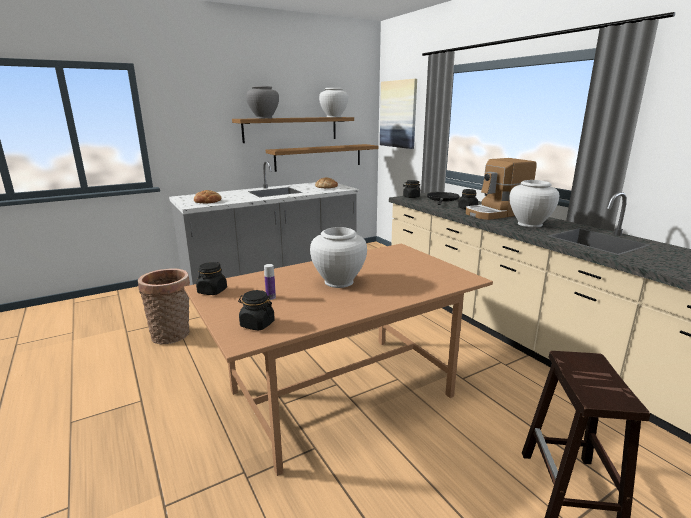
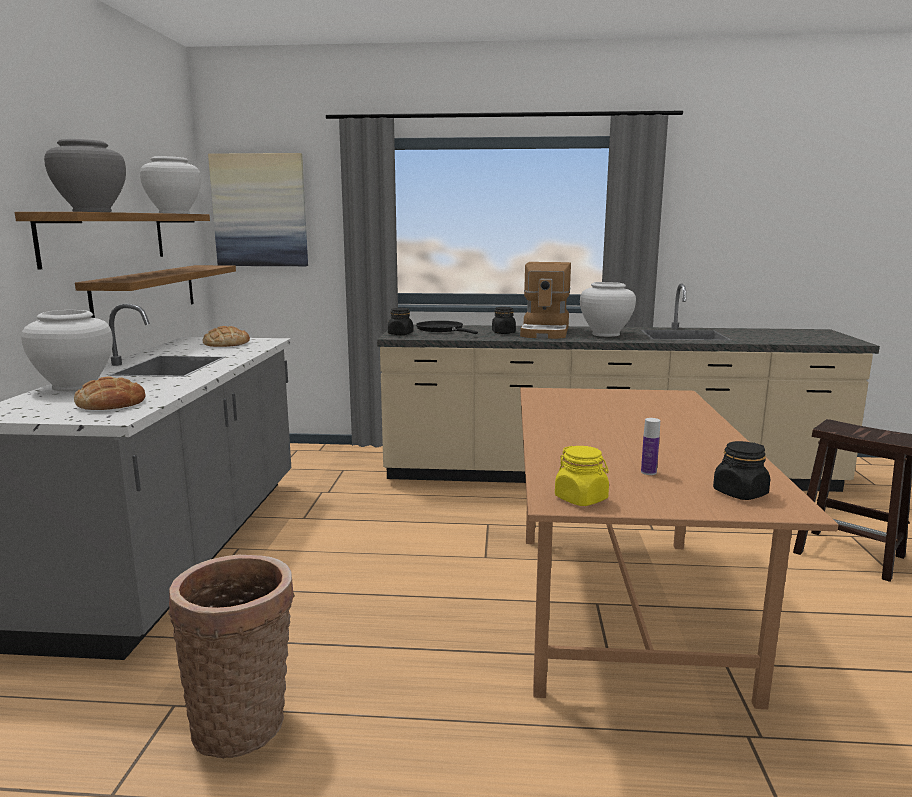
camera: 55 degrees left, 5 degrees down
(212, 291) = (581, 499): black jar -> yellow jar
(338, 282) = (629, 435): white vase -> white vase (75, 386)

